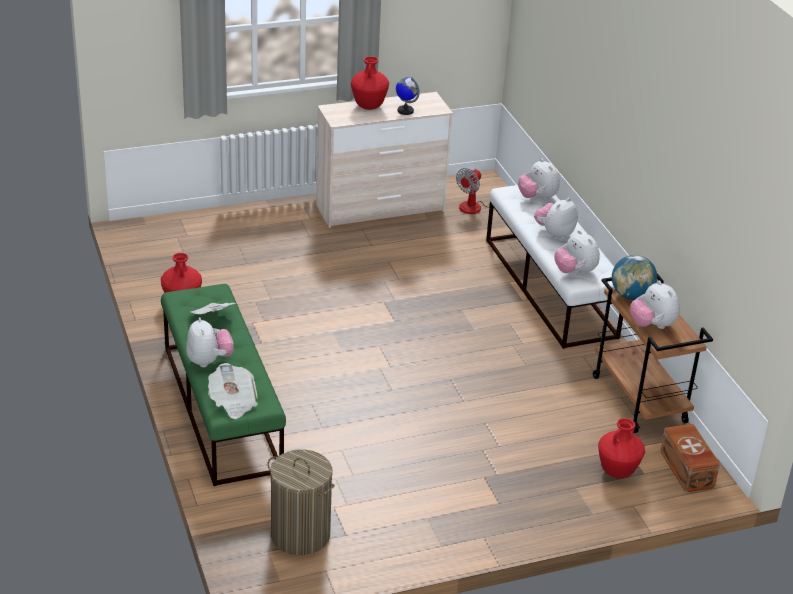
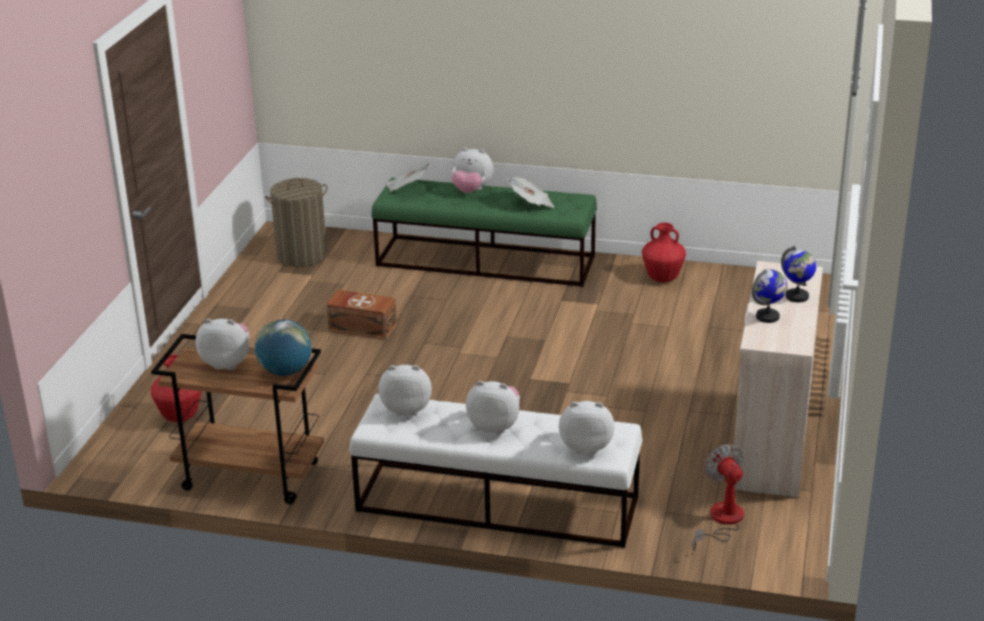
camera: 125 degrees right, 5 degrees down
(369, 106) = (797, 297): red vase -> globe
(554, 233) = (495, 426): plush toy -> plush toy turned 60 degrees counterclockwise
(686, 470) = (131, 457): brown storage box -> brown storage box (362, 327)

